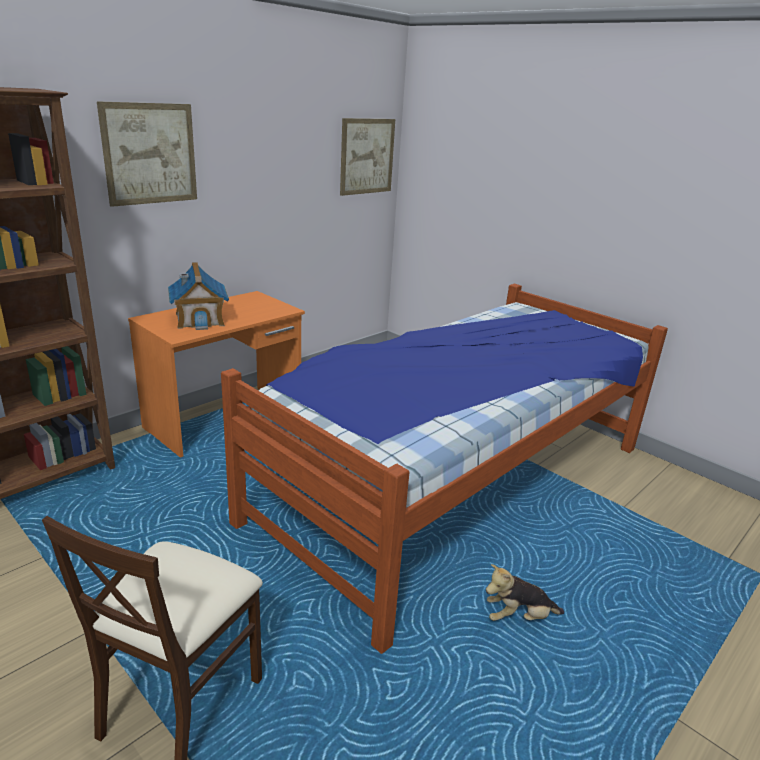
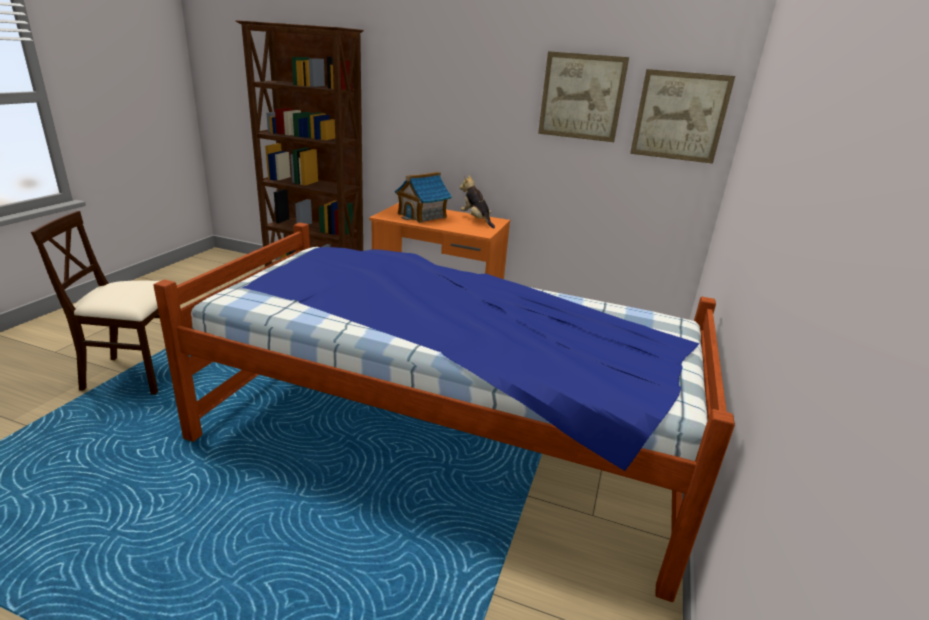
camera: 65 degrees right, 0 degrees up
(150, 154) = (435, 83): picture -> picture (581, 97)
(518, 617) = (242, 511): plush toy -> plush toy (476, 220)

